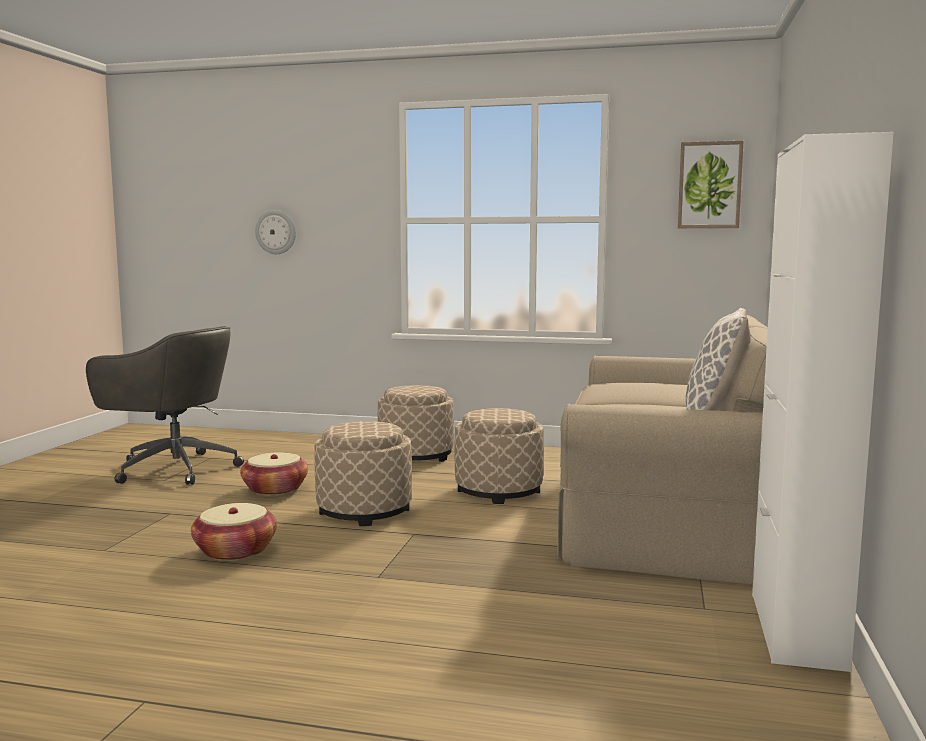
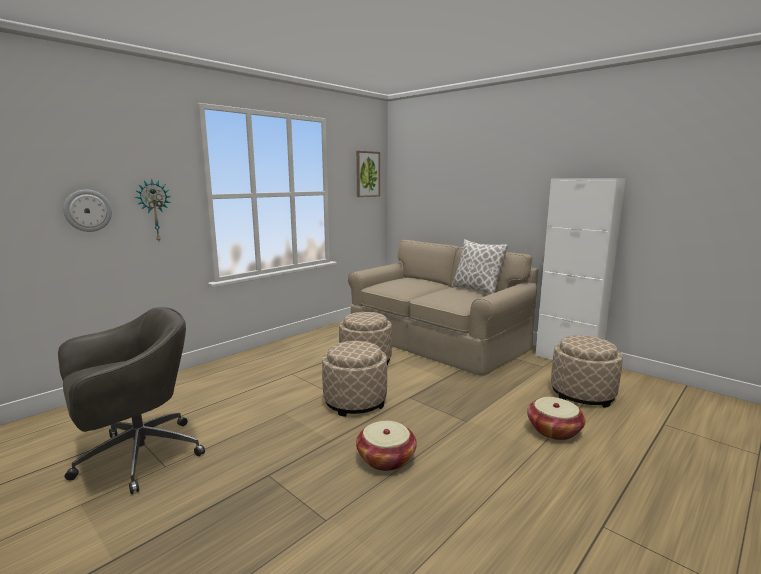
camera: 60 degrees left, 5 degrees up
(275, 490) = (270, 421): basket -> basket (554, 430)
(338, 235) = (154, 211): none -> wall clock
(416, 455) = (267, 363): beige ottoman -> beige ottoman (582, 394)

